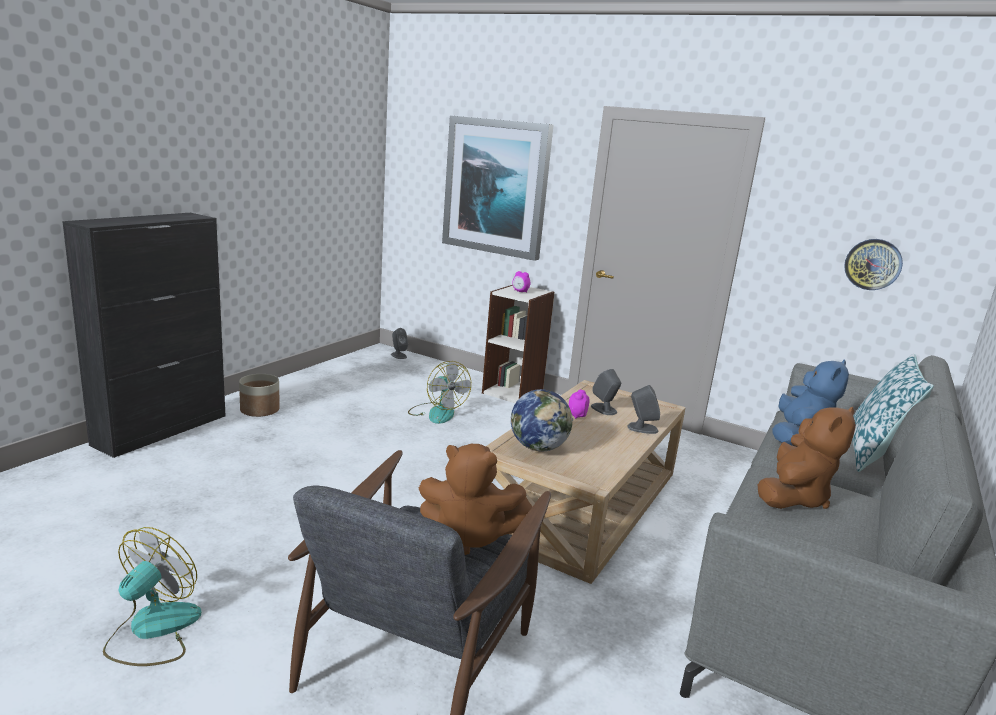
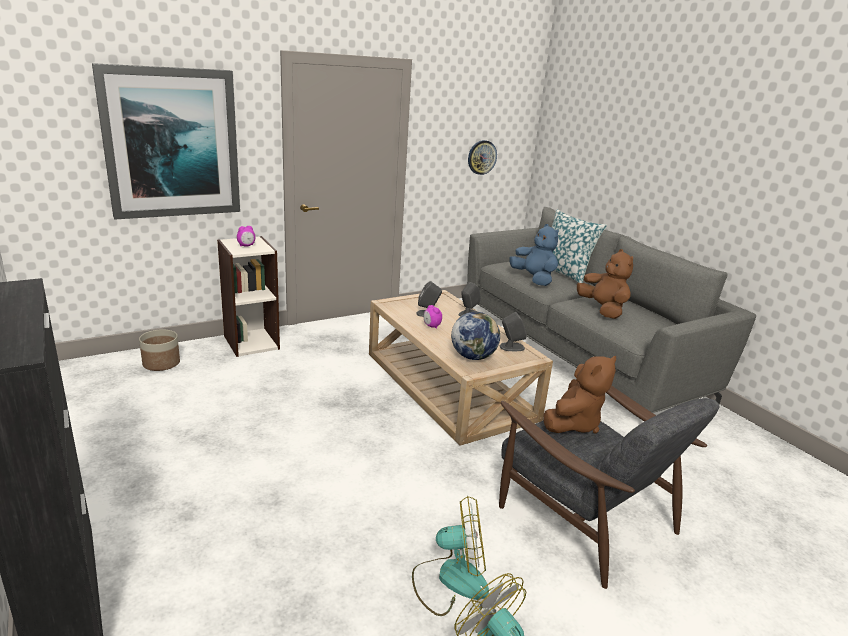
camera: 60 degrees left, 5 degrees up
(259, 410) = (108, 499): planter -> planter (161, 363)
(398, 355) = (85, 366): grey speaker -> grey speaker (511, 347)
(437, 412) = (249, 391): fan -> fan (450, 579)

